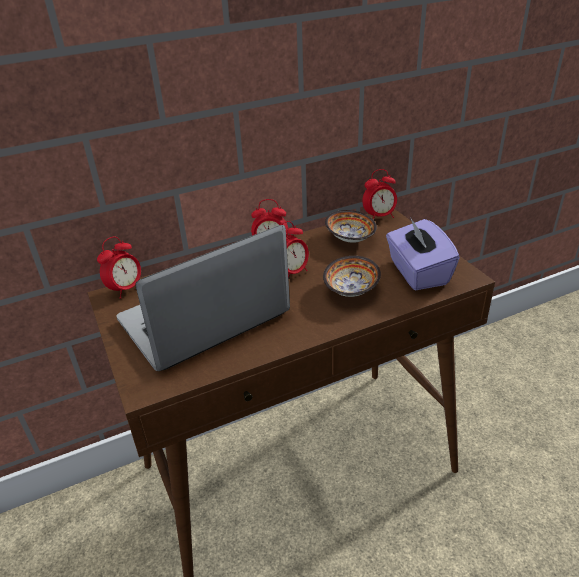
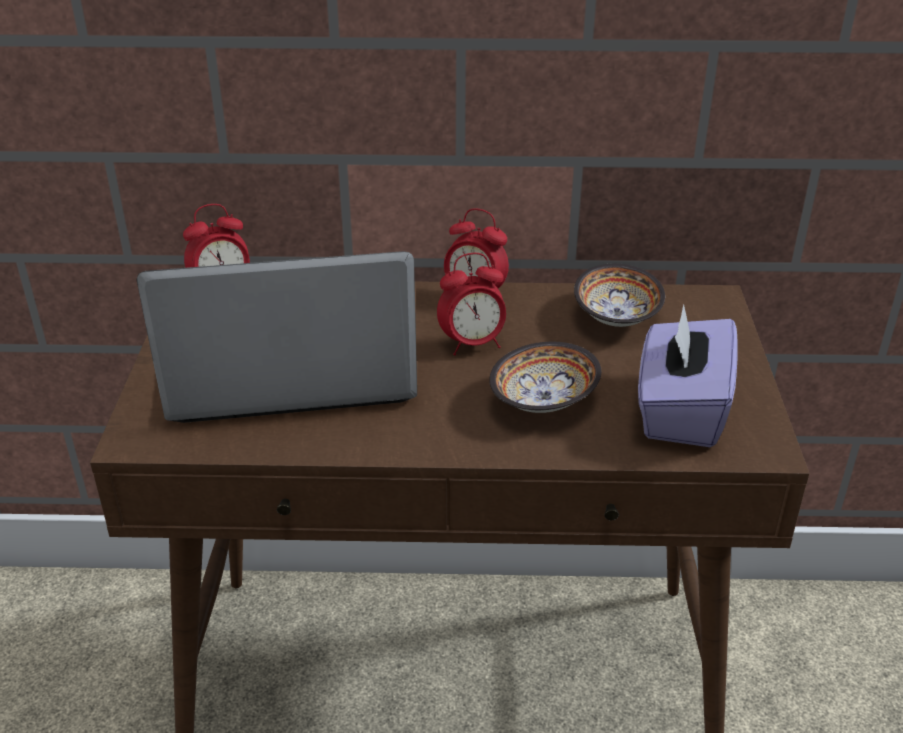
camera: 25 degrees right, 0 degrees up
(379, 217) = (700, 296): alarm clock -> none

